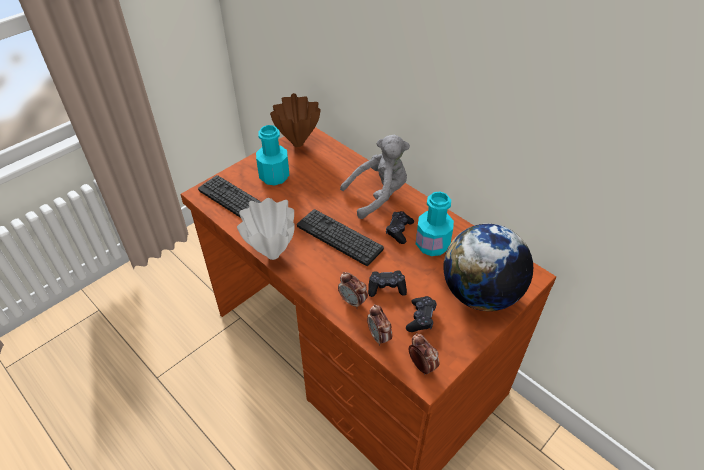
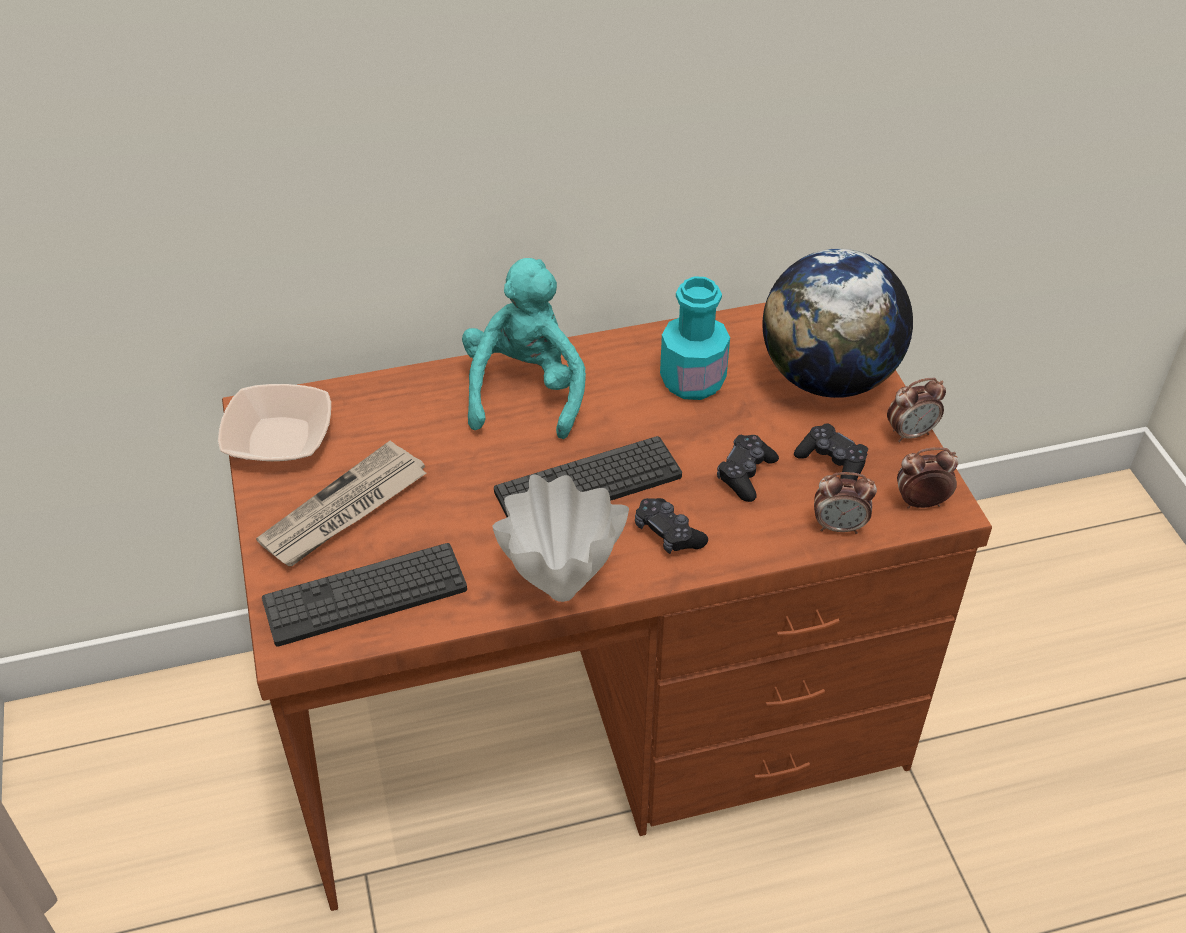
camera: 60 degrees left, 0 degrees up
(274, 176) = (344, 510): turquoise bottle -> newspaper
(298, 144) = (279, 439): brown vase -> bowl
(353, 301) = (747, 527): alarm clock -> alarm clock (910, 433)
(378, 195) = (525, 391): grey plush toy -> turquoise plush toy
(399, 230) = (631, 404): black game controller -> black game controller (668, 533)

